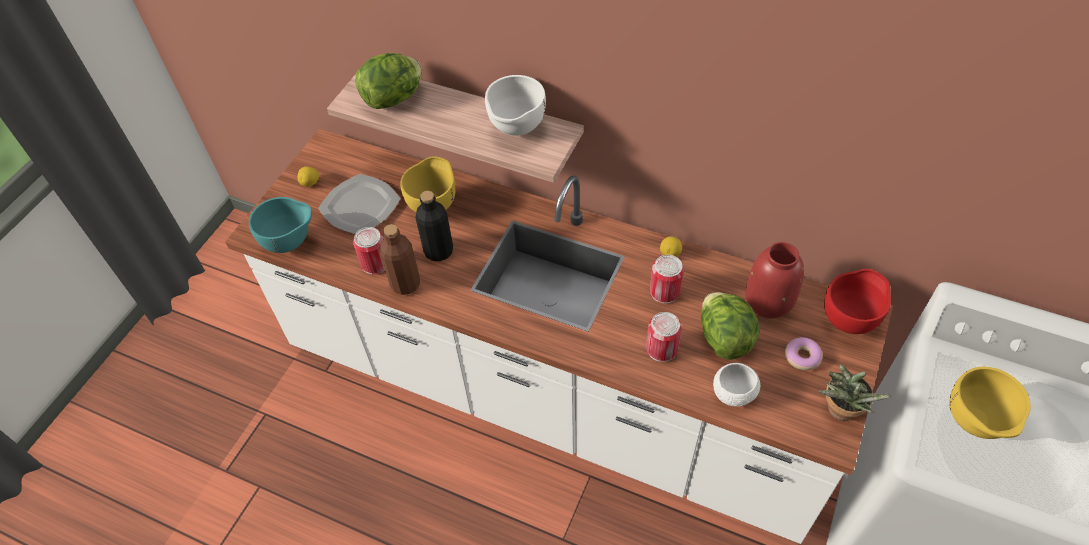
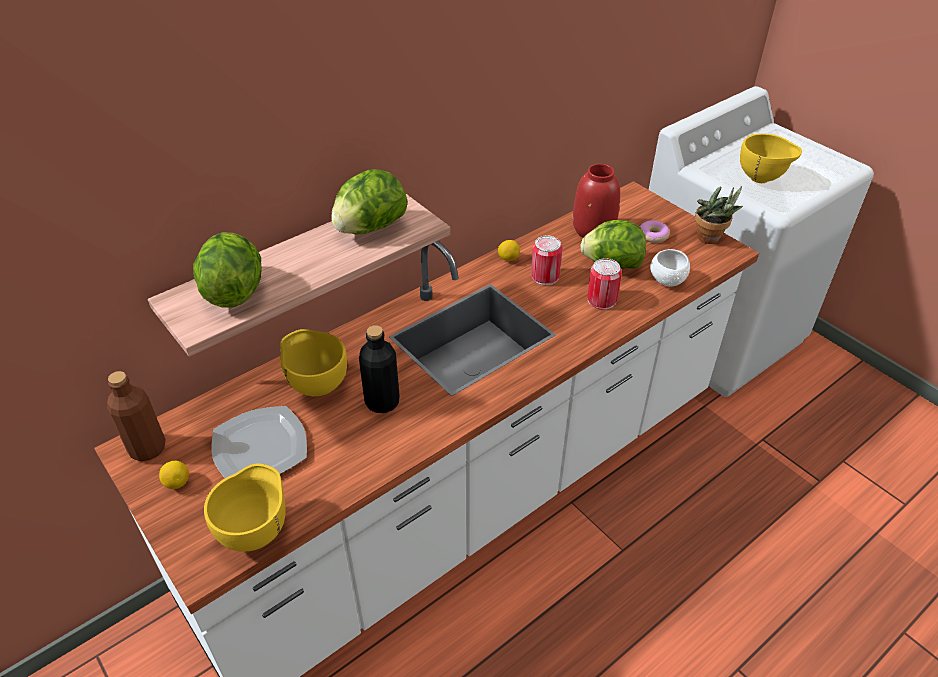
camera: 65 degrees left, 10 degrees down
(291, 243) = (256, 531): turquoise bowl -> yellow bowl
(375, 263) = (355, 459): can -> none
(405, 284) = (404, 443): brown bottle -> brown bottle (147, 448)
(516, 130) = (370, 228): white bowl -> lettuce
(849, 319) = (633, 202): red bowl -> none

